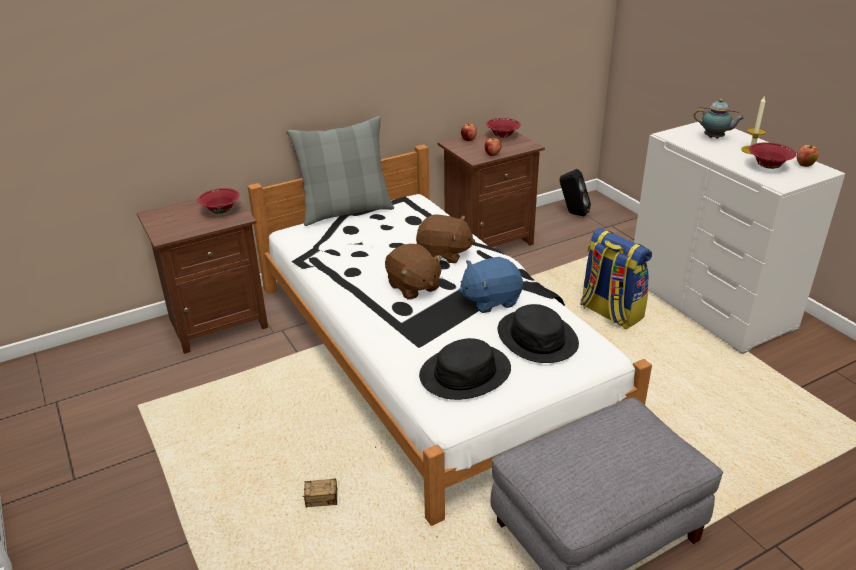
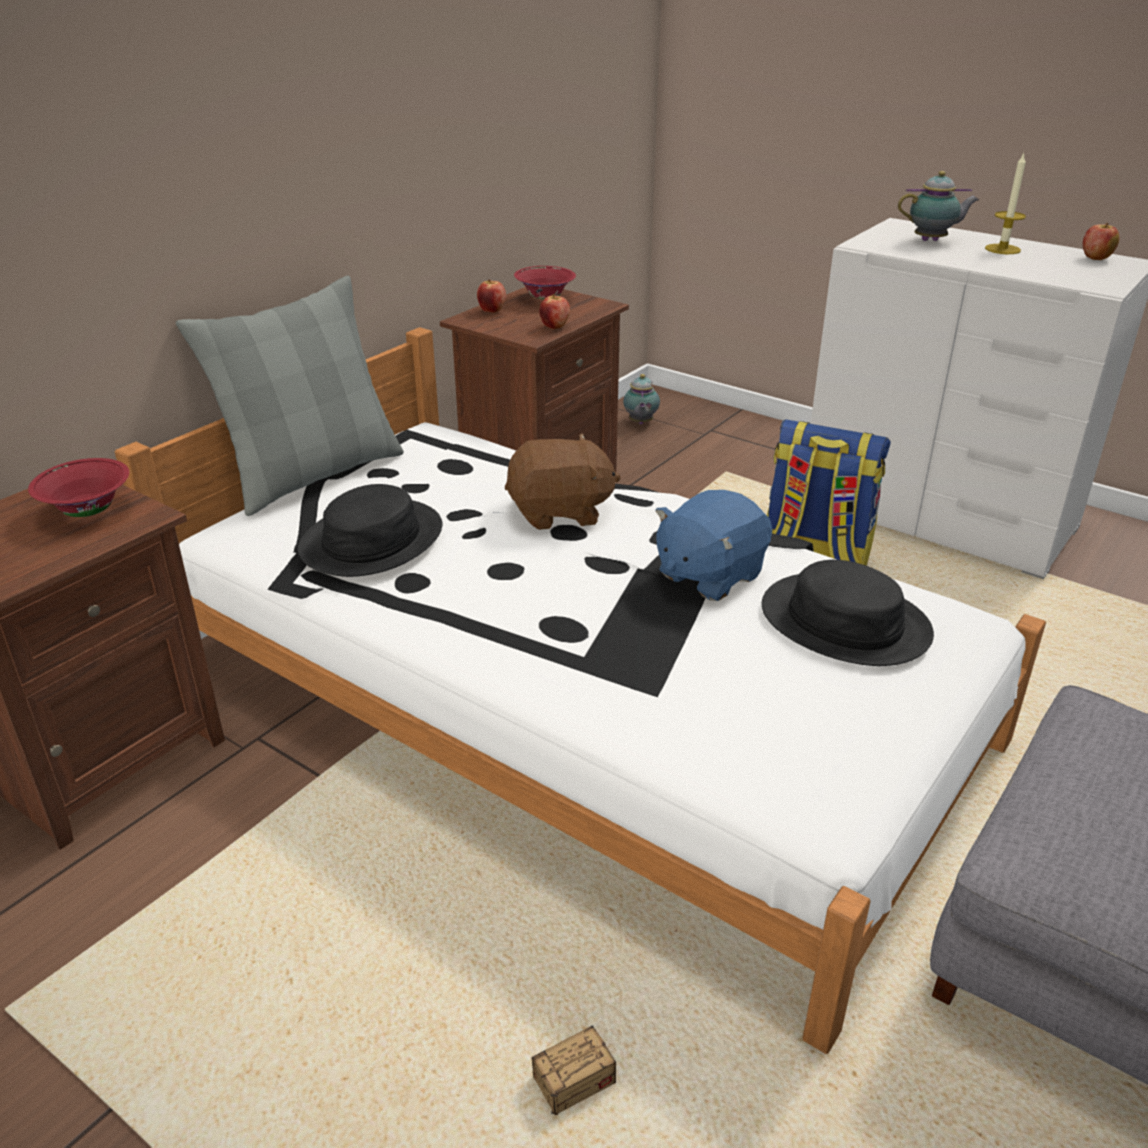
camera: 25 degrees left, 0 degrees up
(413, 287) = (552, 584): brown plush toy -> none
(465, 373) = (782, 722): black hat -> black hat (371, 540)
(572, 213) = (640, 423): black speaker -> teapot
(768, 167) = (1054, 267): red bowl -> none

